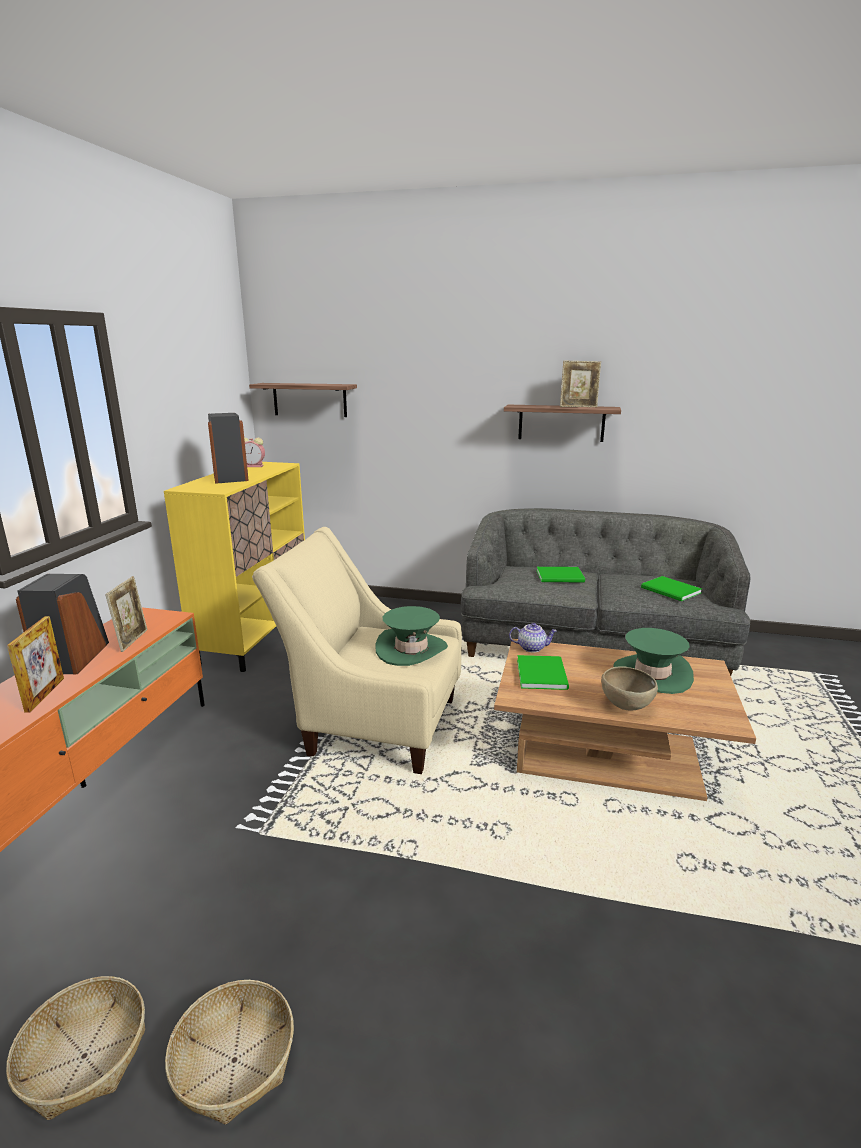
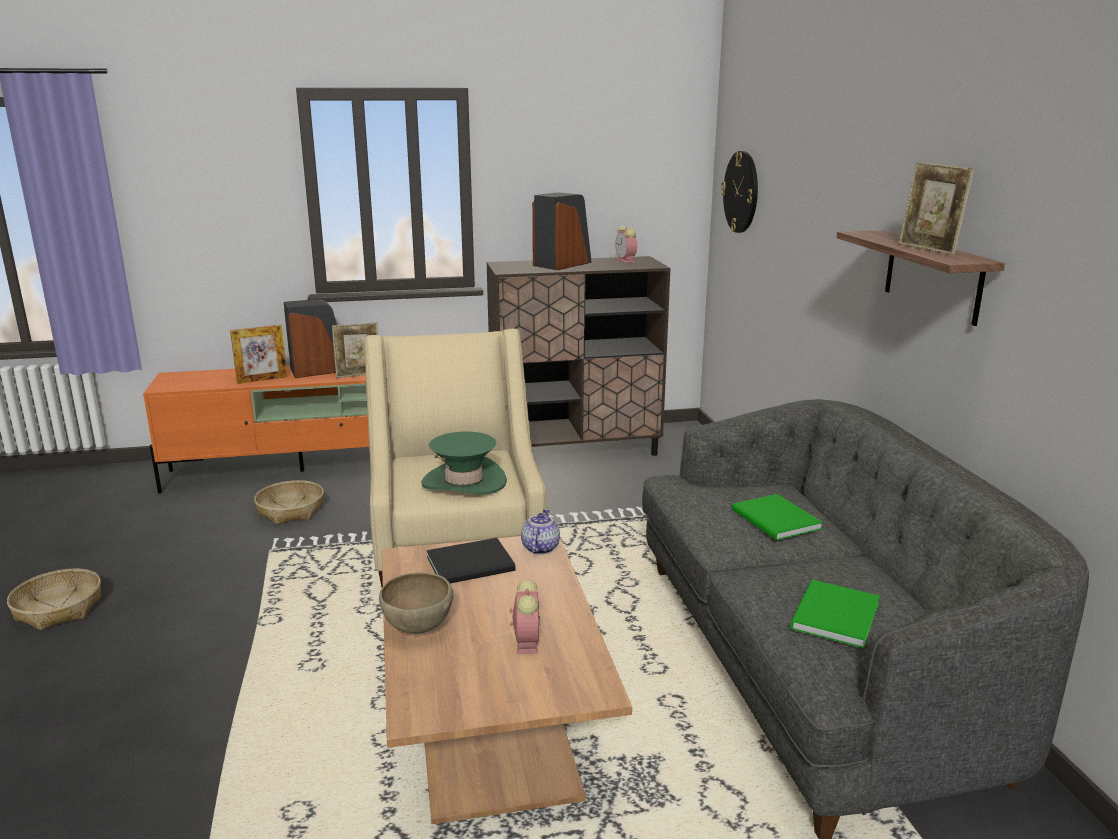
camera: 65 degrees right, 0 degrees up
(84, 1056) = (67, 561): basket -> basket (291, 510)
(255, 636) = (576, 450): yellow cabinet -> brown cabinet
(309, 399) = (741, 192): shelf -> wall clock
(532, 648) = (539, 548): teapot -> teapot turned 150 degrees counterclockwise
(543, 673) = (473, 564): green book -> black book
(652, 674) = (526, 641): green hat -> alarm clock

